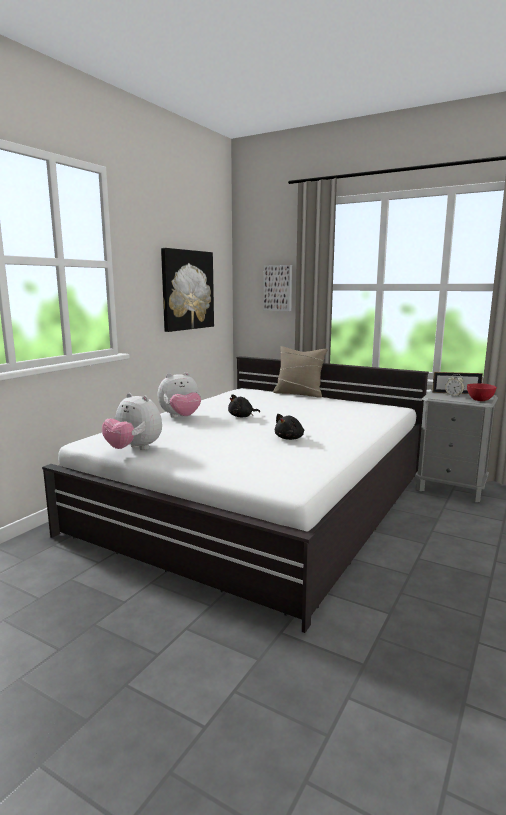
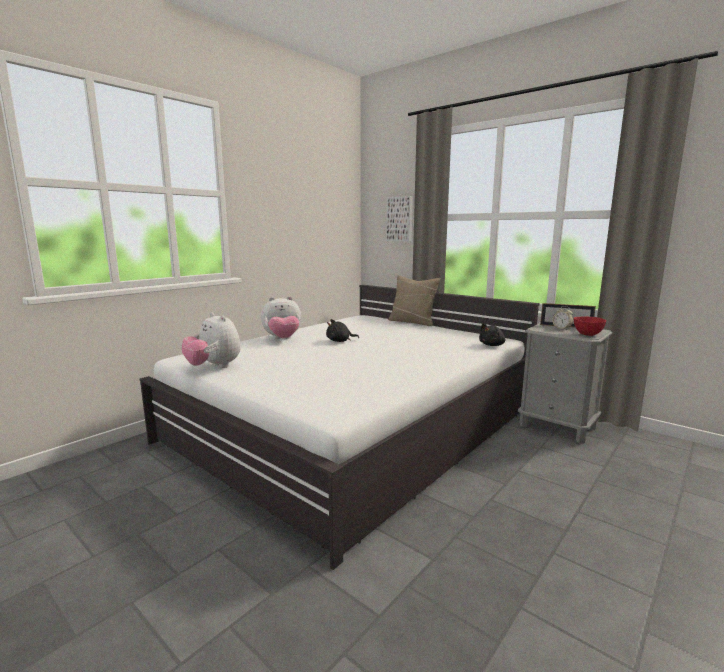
camera: 10 degrees right, 0 degrees up
(187, 290) = (308, 220): picture -> none
(290, 438) = (370, 364): black plush toy -> black plush toy (492, 345)

